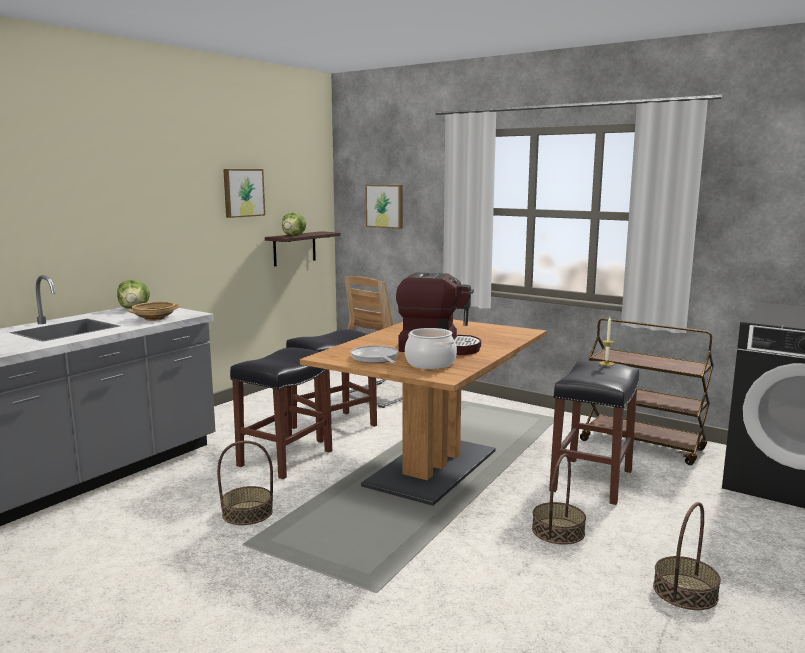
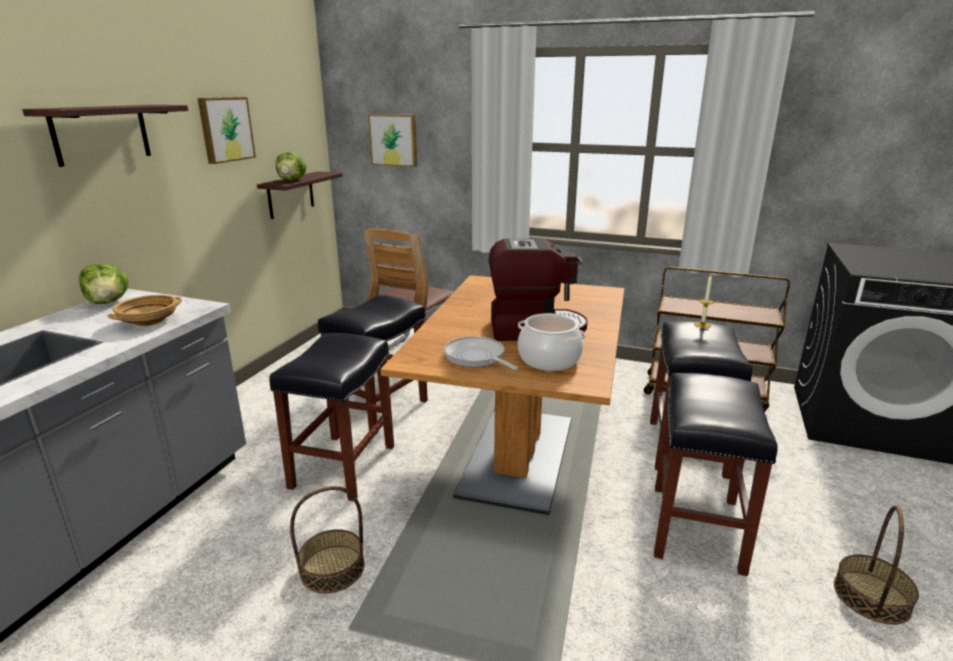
camera: 15 degrees left, 10 degrees up
(149, 191) = (101, 134): none -> shelf
(558, 531) = (697, 529): basket -> black stool

